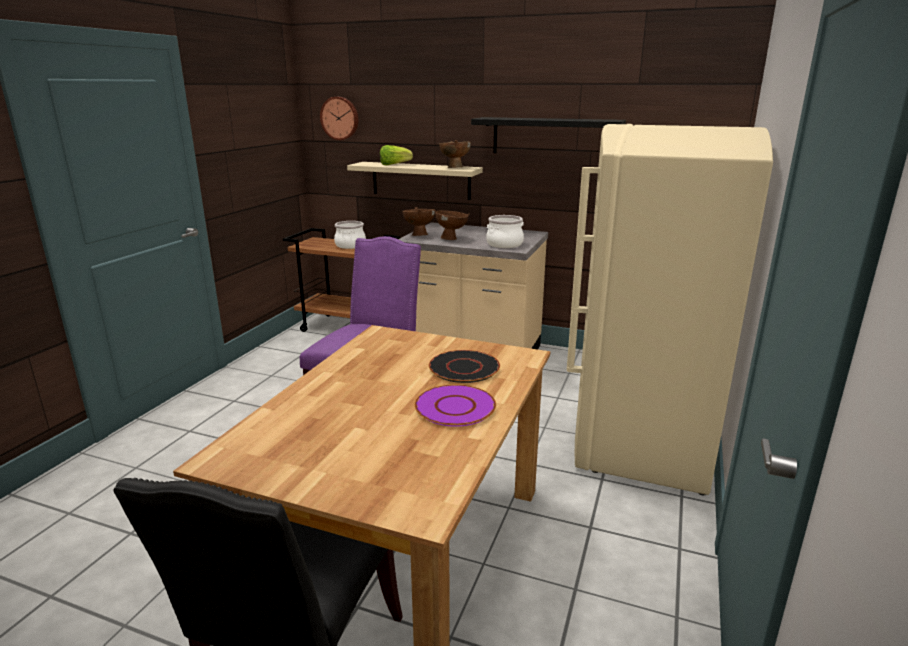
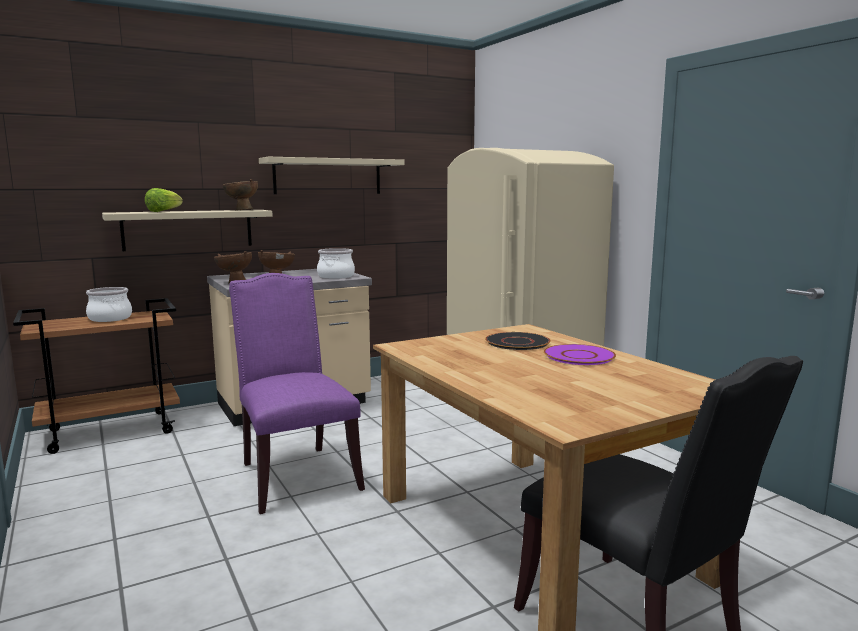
camera: 50 degrees left, 10 degrees down
(340, 118) = (62, 158): wall clock -> none
(550, 137) = (328, 176): black shelf -> beige shelf

